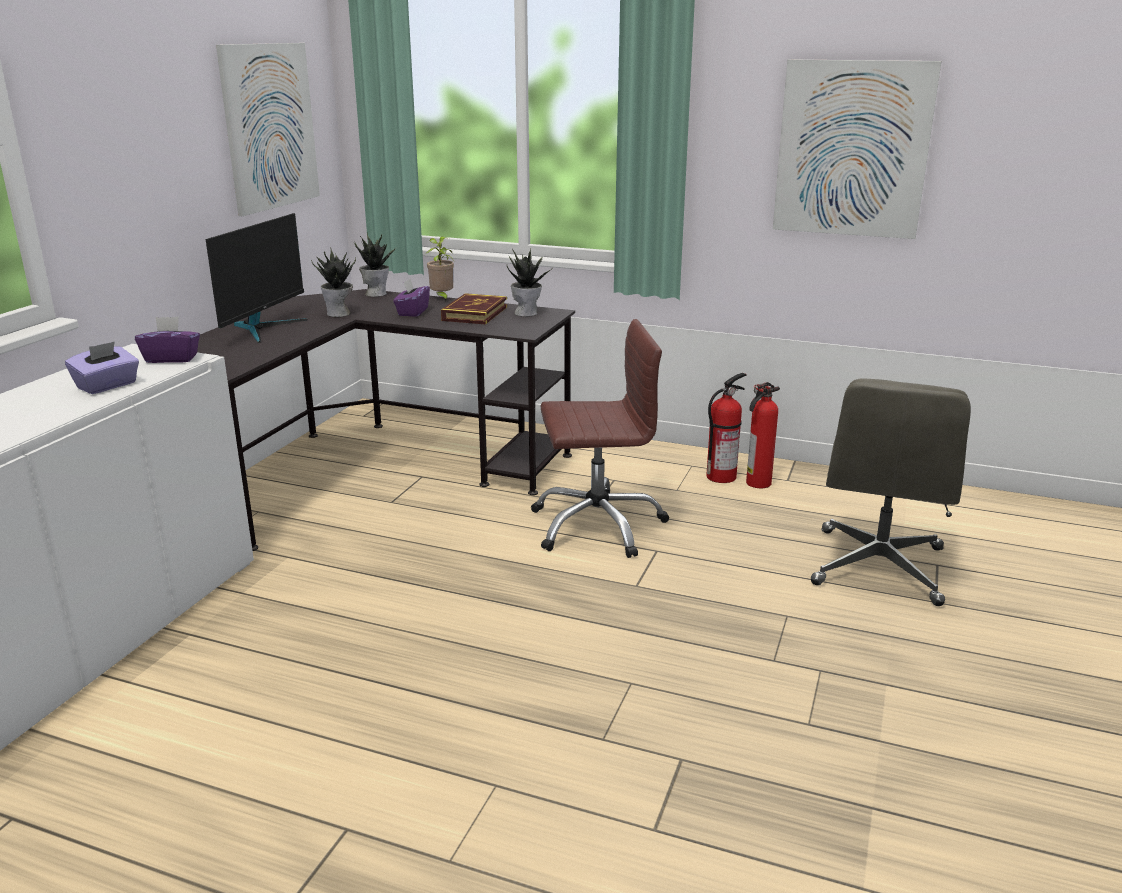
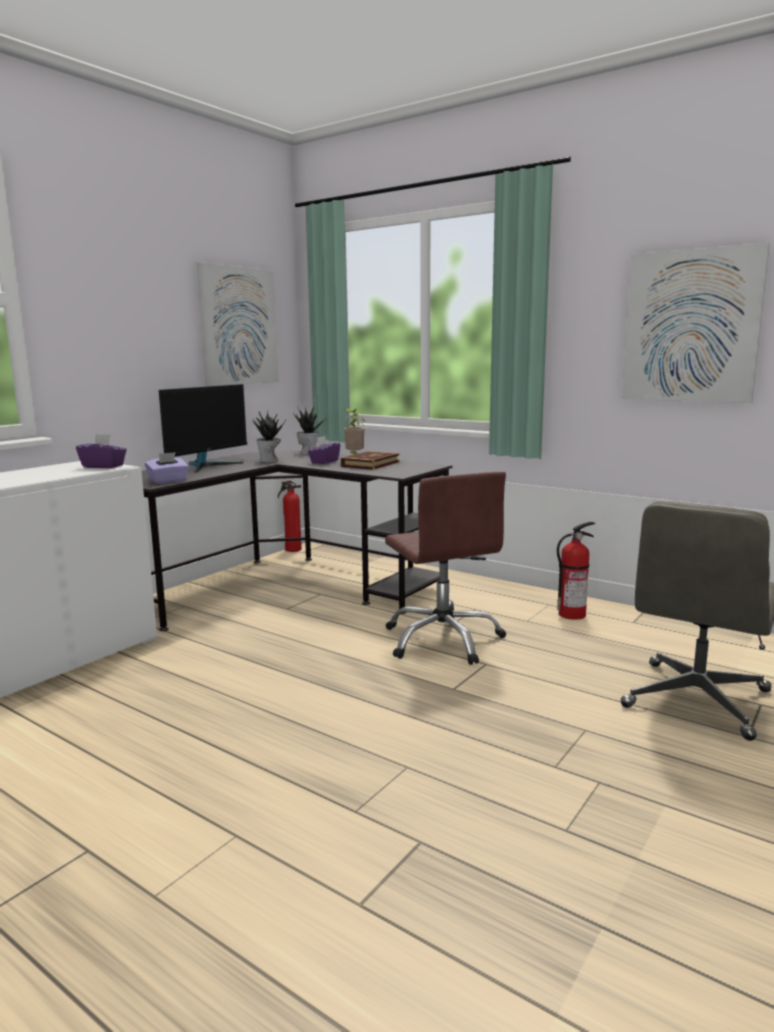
camera: 15 degrees right, 10 degrees down
(107, 386) = (40, 476): purple tissue box -> purple tissue box (168, 481)
(527, 313) = (411, 465): potted plant -> none
(597, 525) = (443, 640): brown office chair -> brown office chair turned 60 degrees clockwise
(757, 483) = (603, 622): fire extinguisher -> fire extinguisher (292, 549)

